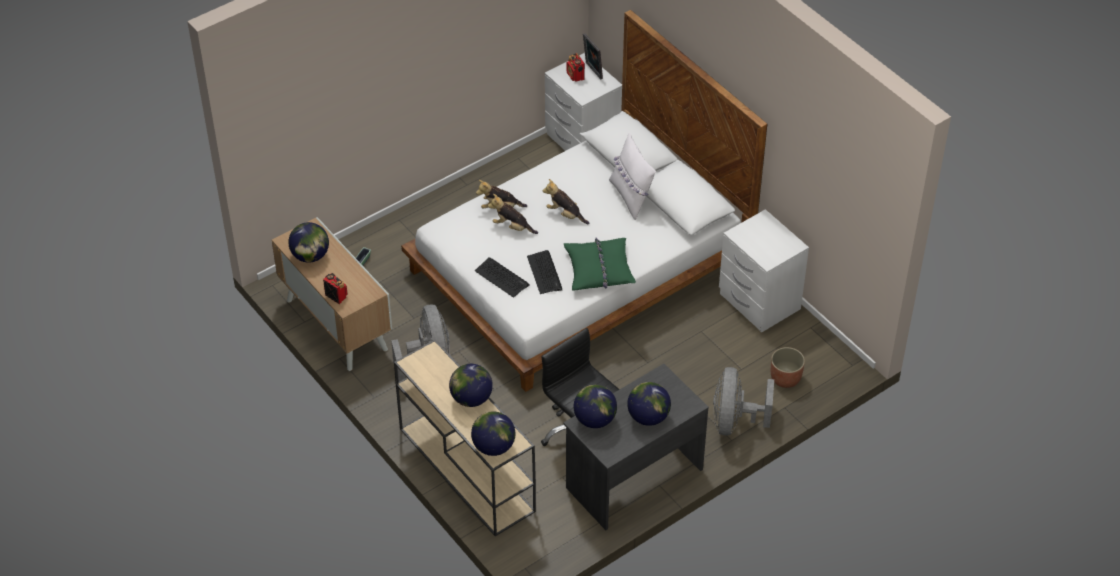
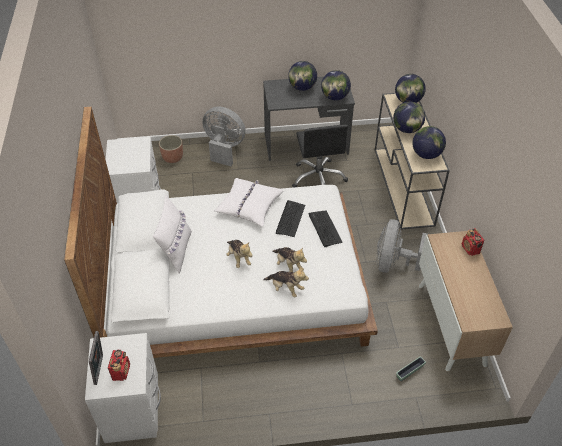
camera: 150 degrees left, 0 degrees up
(310, 256) = (480, 294): globe -> globe (426, 155)
(599, 269) = (249, 205): green pillow -> white pillow
(734, 421) = (224, 148): grey fan -> grey fan turned 105 degrees counterclockwise

